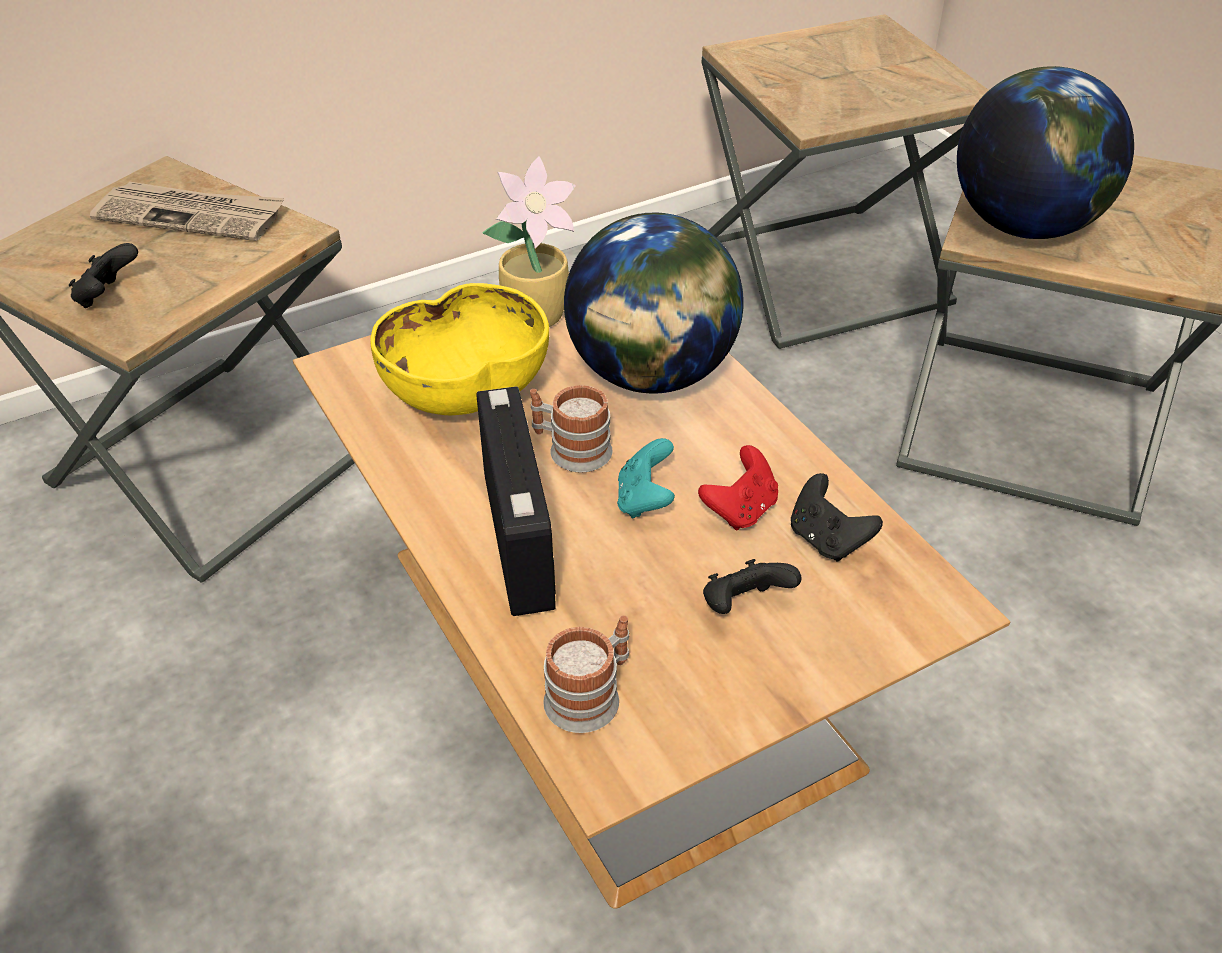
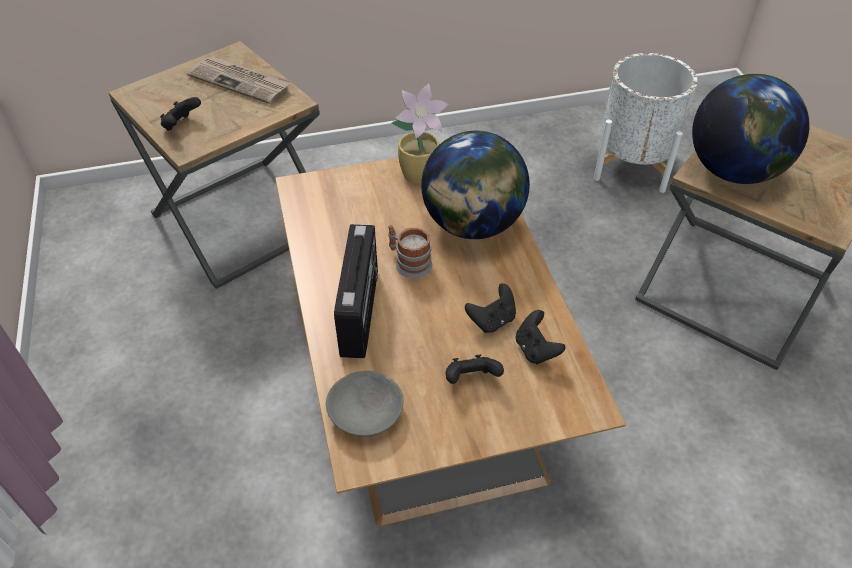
camera: 15 degrees right, 5 degrees up
(466, 392) = (363, 215): yellow bowl -> none
(591, 694) = (367, 412): mug -> grey bowl
(645, 500) = (439, 303): turquoise game controller -> none
(740, 510) = (492, 320): red game controller -> black game controller
(819, 275) = (632, 164): brown side table -> white planter

